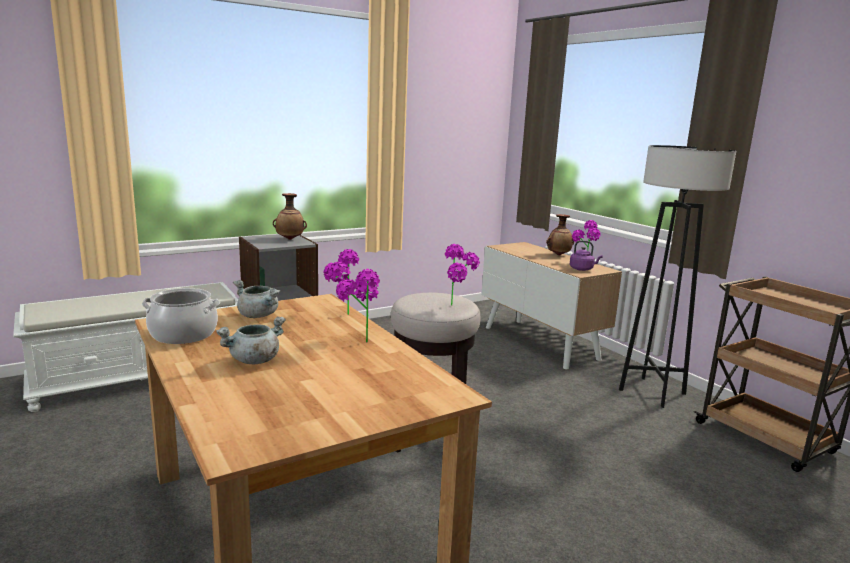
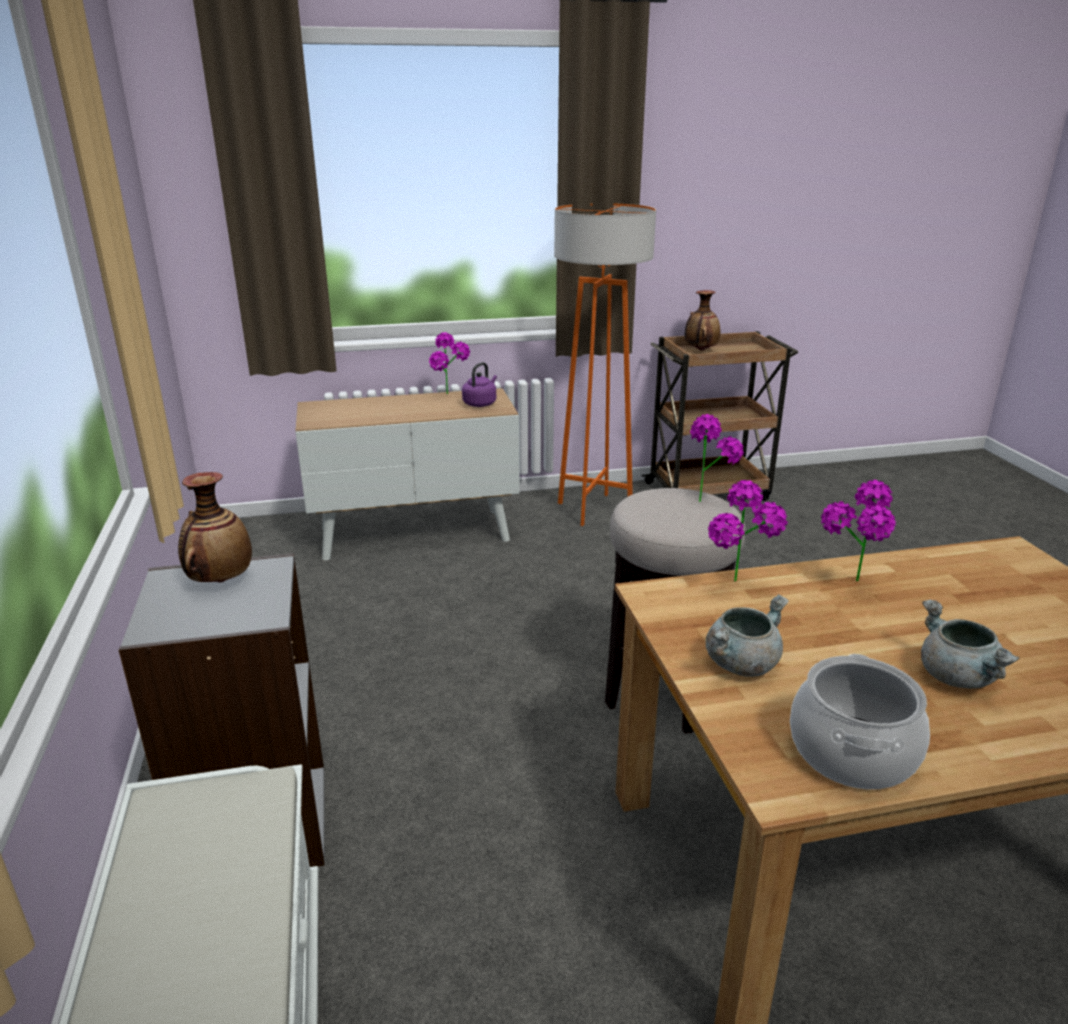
camera: 70 degrees left, 10 degrees up
(558, 255) = (397, 399): vase -> vase (700, 350)
(652, 392) = (594, 509): black floor lamp -> orange floor lamp

